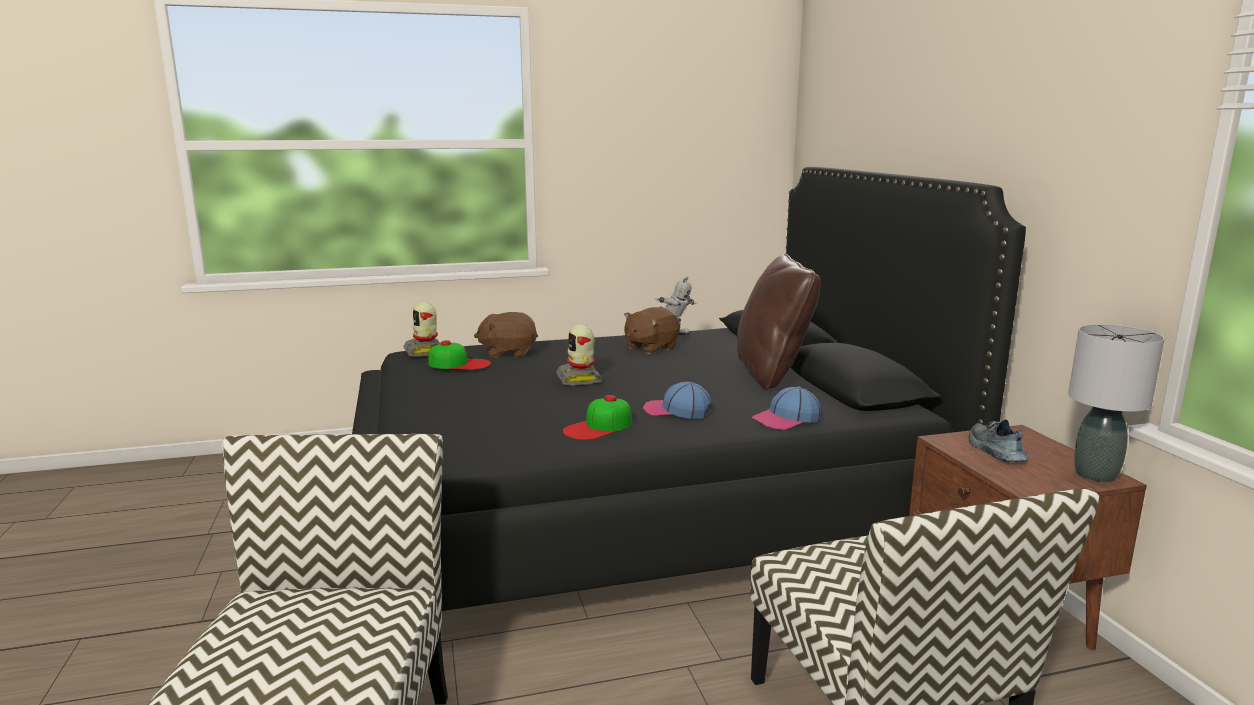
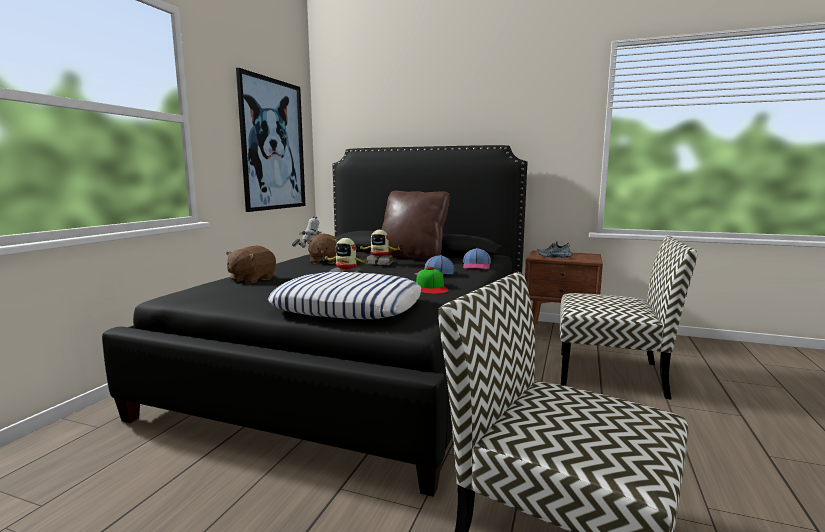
camera: 55 degrees left, 5 degrees down
(425, 351) = (185, 292): toy robot -> toy robot (379, 263)
(454, 416) = (348, 306): none -> pillow
(459, 364) = (247, 289): cap -> none
(690, 162) = (273, 145): none -> picture
(1096, 475) = (588, 255): grey table lamp -> none

